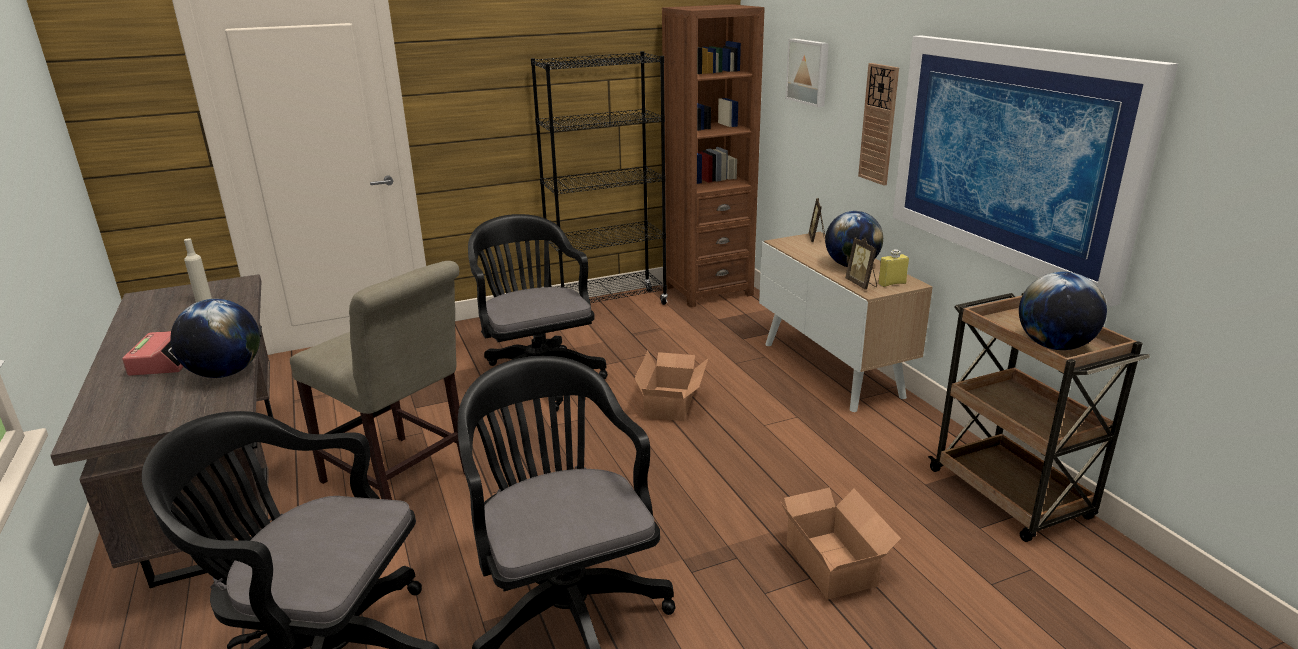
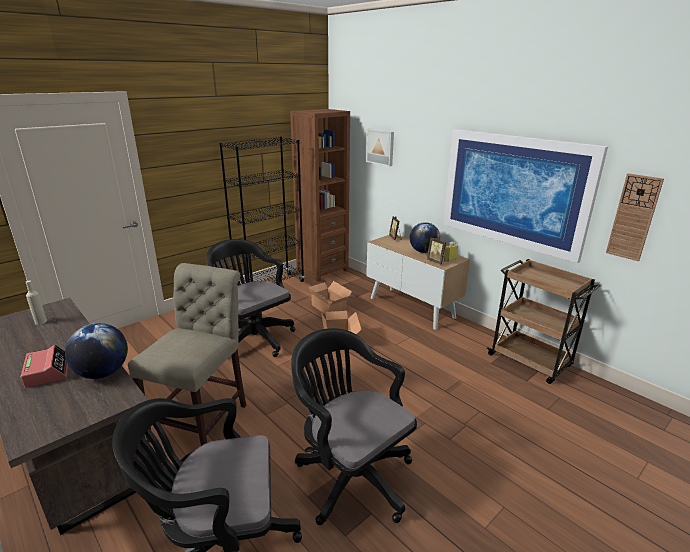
camera: 20 degrees left, 0 degrees up
(401, 481) = (203, 418): beige chair -> beige chair turned 90 degrees counterclockwise
(833, 562) = (472, 414): cardboard box -> cardboard box (329, 307)
(879, 124) = (430, 175): wall clock -> wall clock (633, 217)
(1054, 346) = (557, 285): globe -> none

